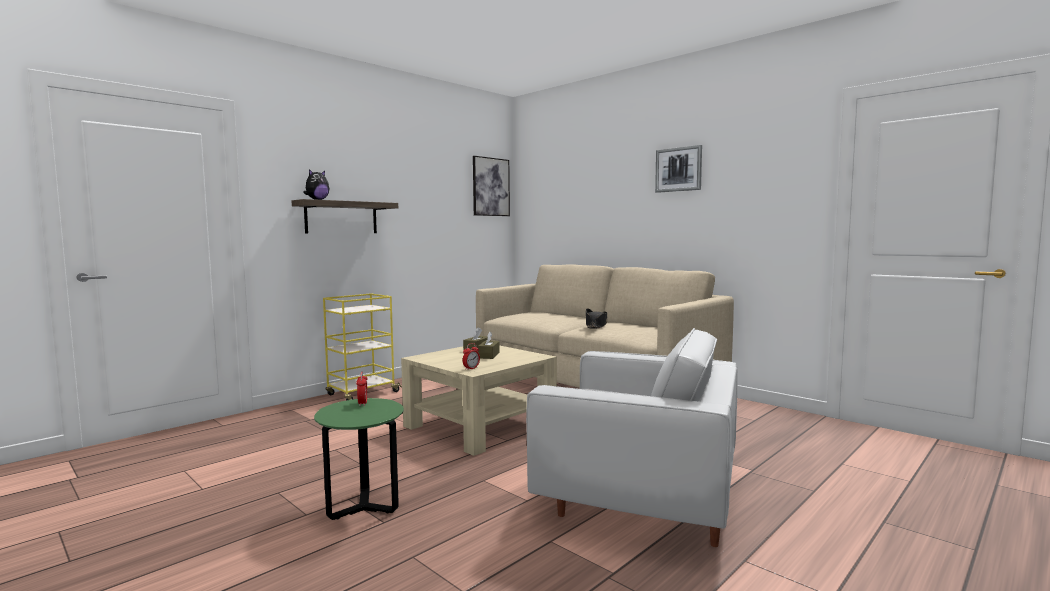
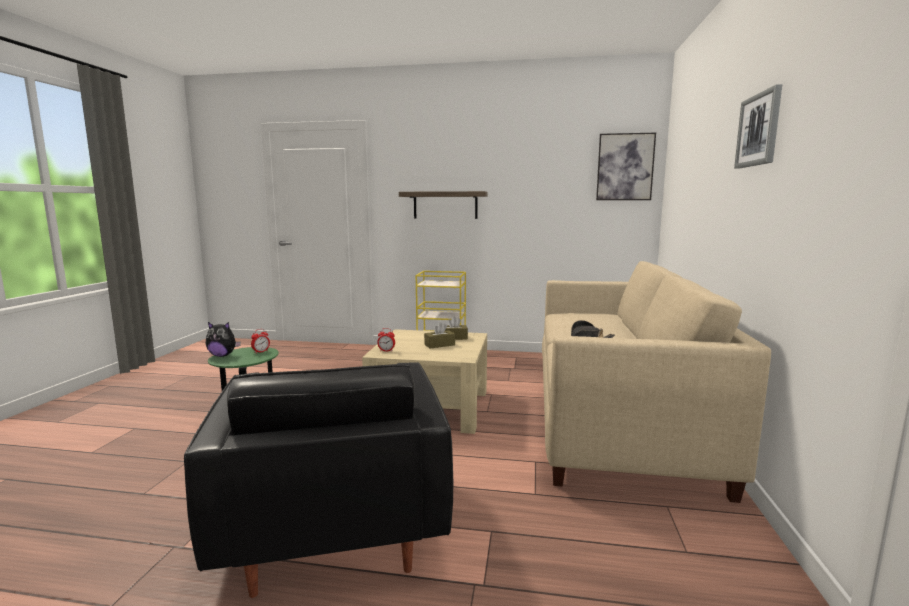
camera: 55 degrees right, 5 degrees up
(317, 200) = (418, 191): plush toy -> plush toy (223, 355)
(636, 499) = (334, 521): white armchair -> black armchair

